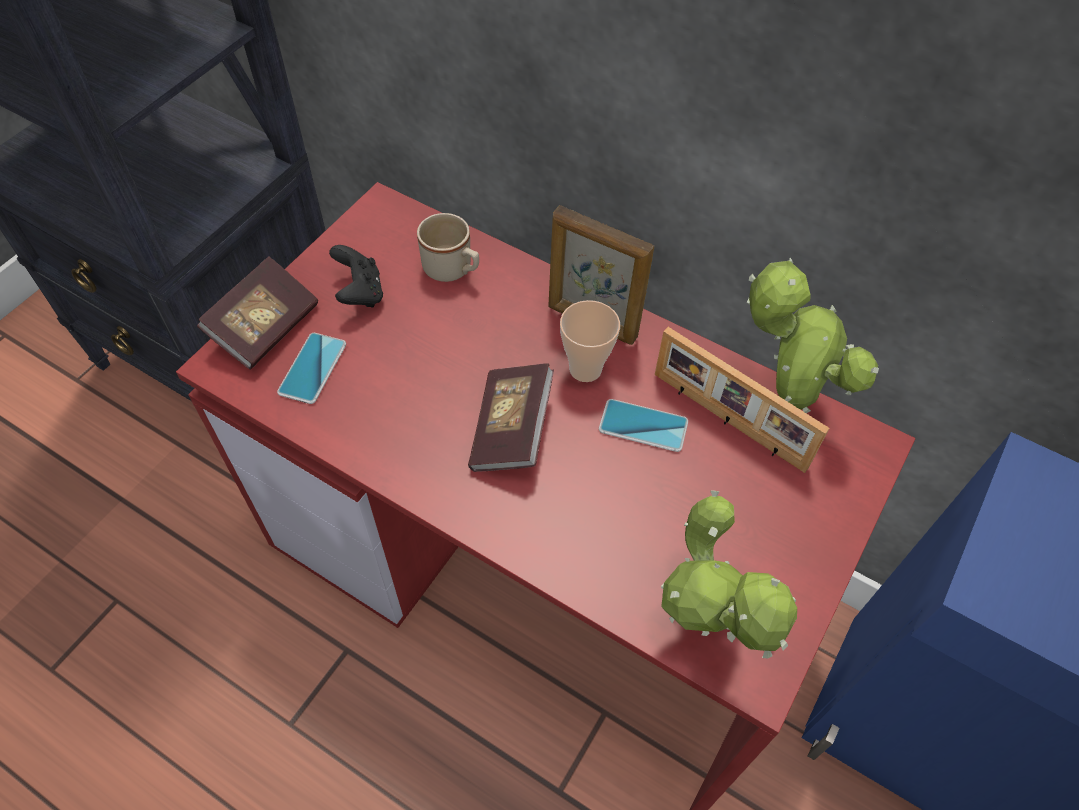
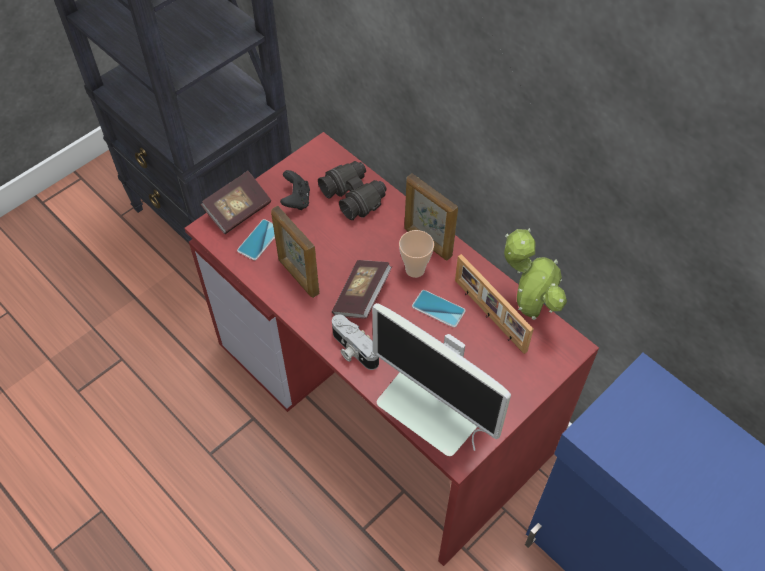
camera: 15 degrees right, 0 degrees up
(394, 417) = (298, 276): none -> picture frame
(453, 270) = (354, 196): beige mug -> black binoculars
(522, 526) = (353, 350): none -> camera
(703, 626) = (436, 423): potted plant -> monitor

